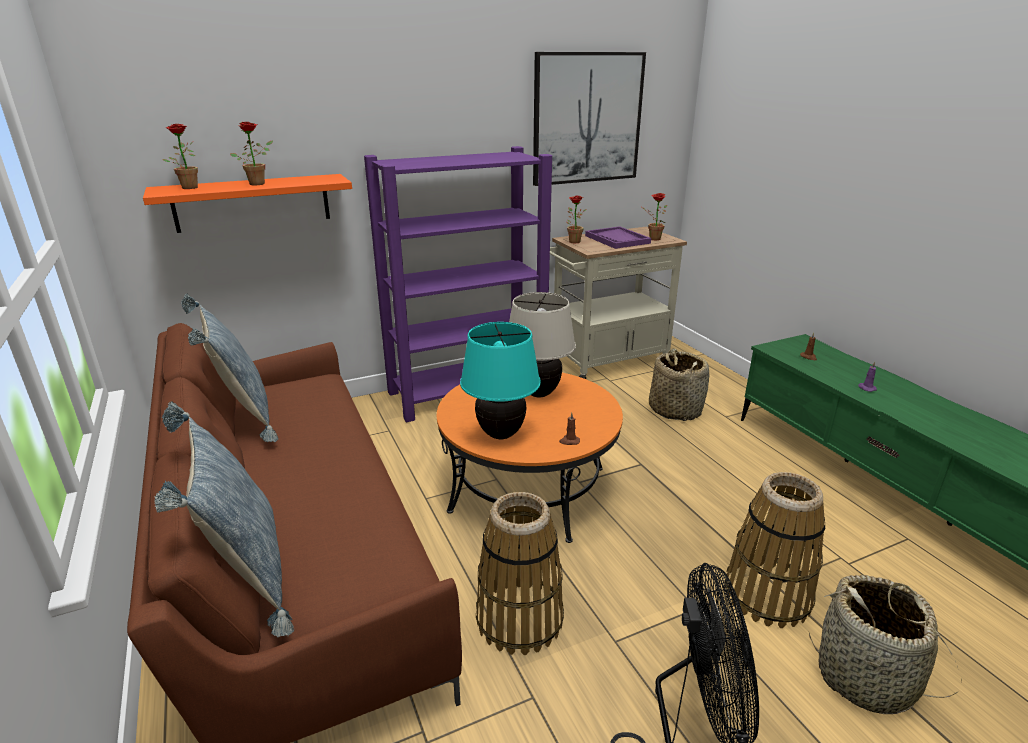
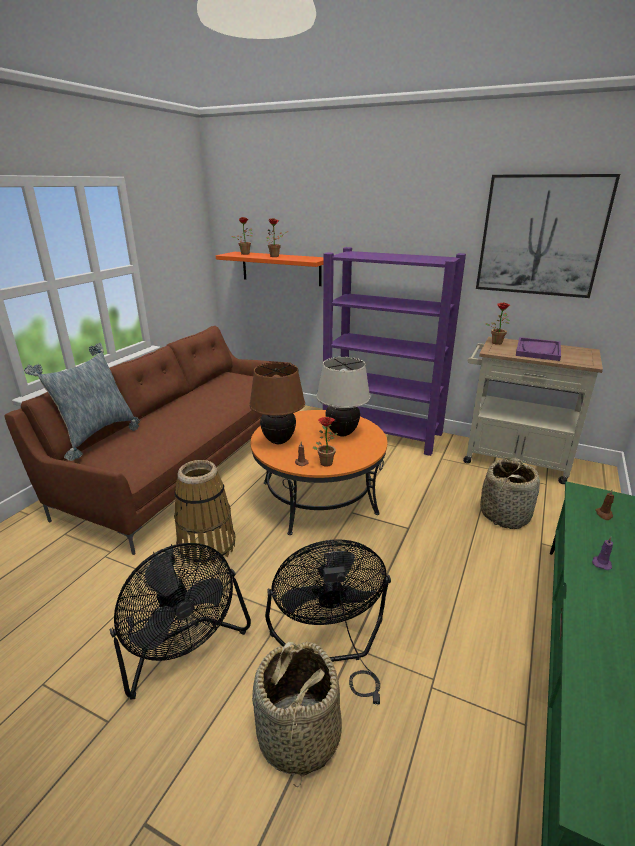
camera: 50 degrees right, 0 degrees up
(241, 425) = (206, 386): pillow -> none
(500, 434) = (278, 441): turquoise table lamp -> brown table lamp
(652, 238) = (573, 358): potted plant -> potted plant (325, 462)
(767, 595) = (335, 646): basket -> black fan

